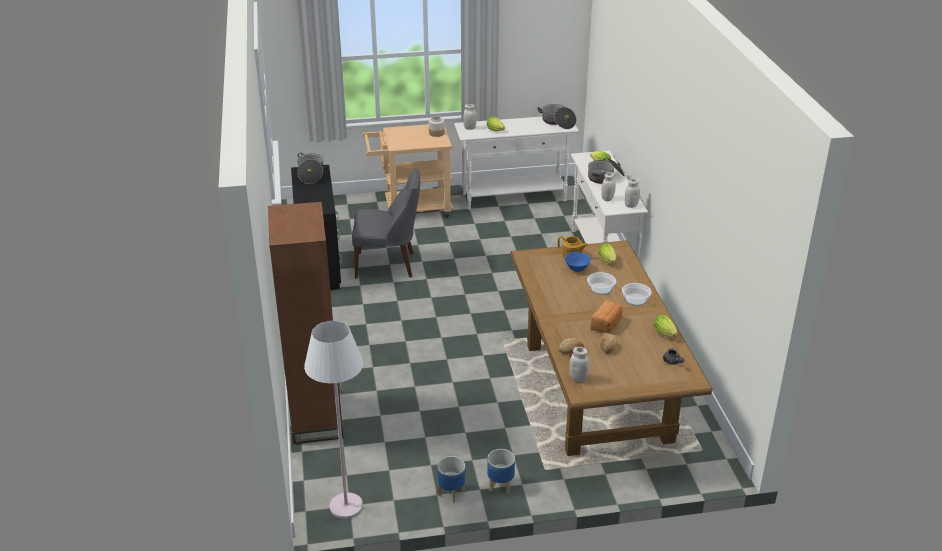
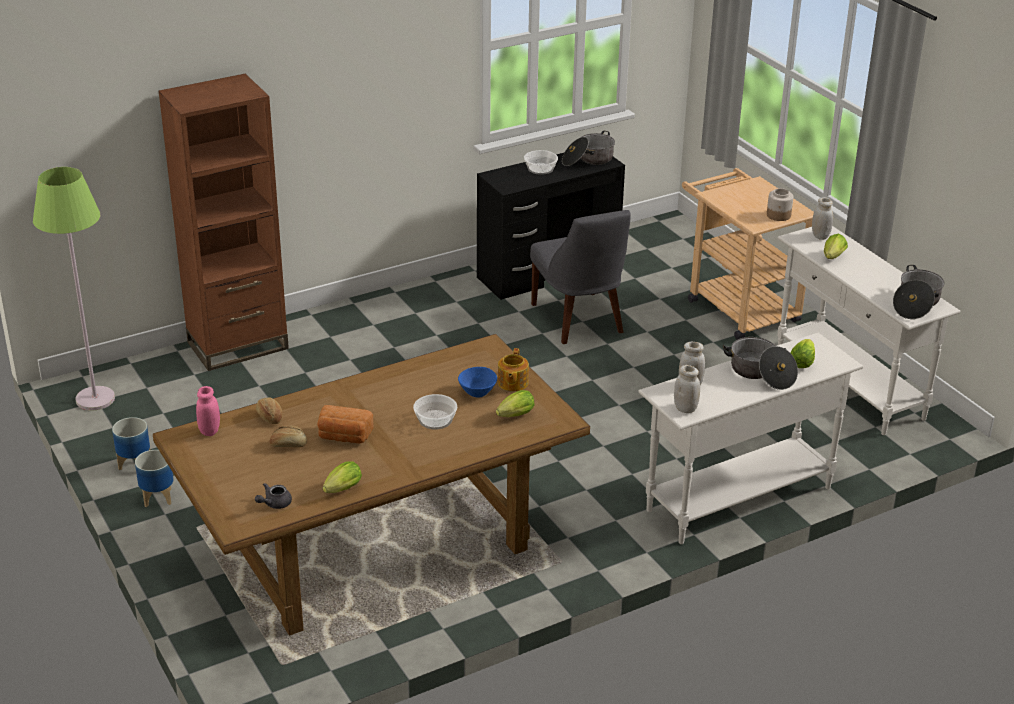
camera: 70 degrees right, 0 degrees up
(346, 506) = (95, 399): white floor lamp -> green floor lamp
(578, 378) = (209, 431): white jar -> pink jar
(635, 299) = (422, 453): bowl -> bowl (540, 168)

